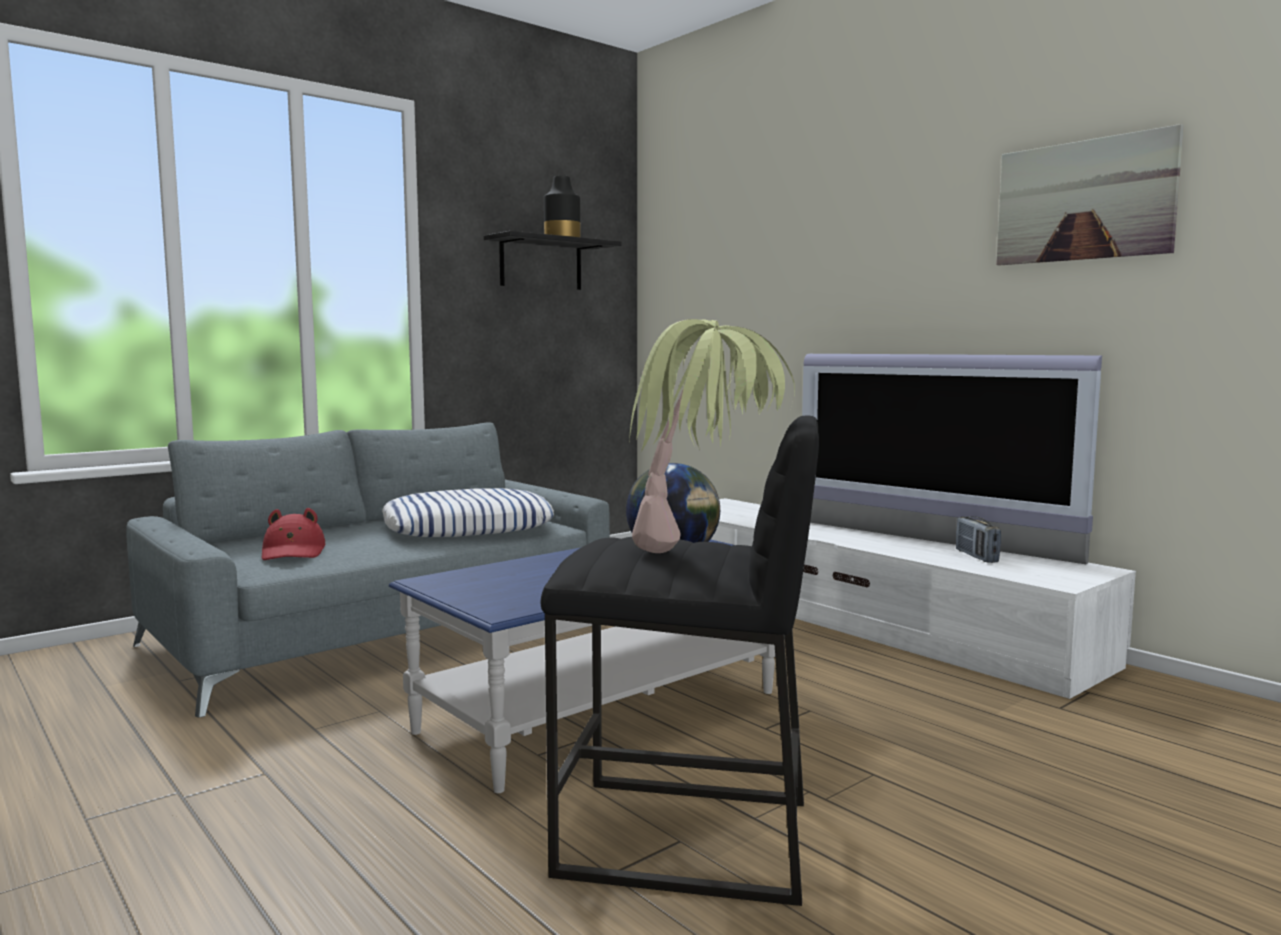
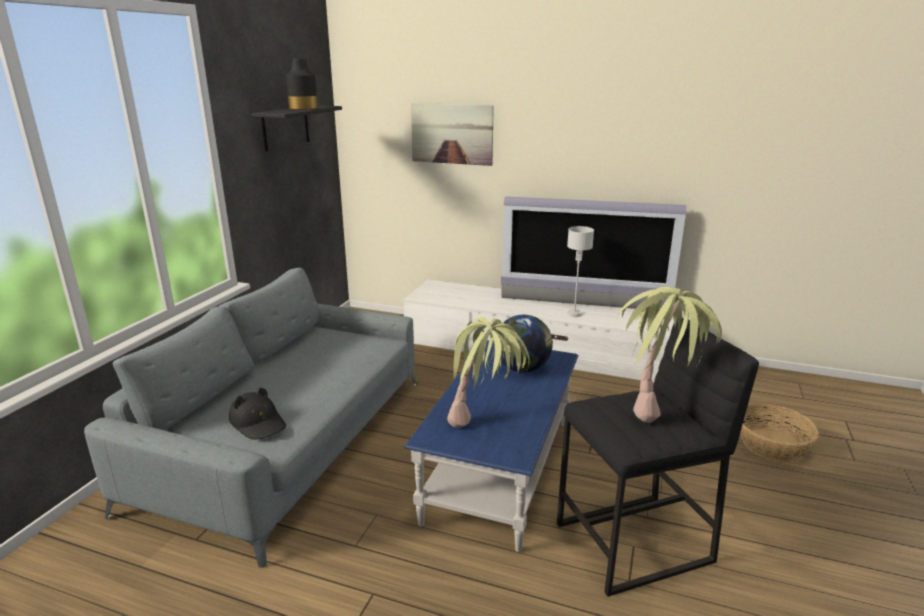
camera: 30 degrees left, 15 degrees up
(293, 552) = (258, 423): red hat -> black hat
(468, 527) = (335, 358): pillow -> none
(519, 583) = (485, 424): none -> potted plant
(892, 546) = (574, 314): none -> grey table lamp
(976, 556) = (621, 315): radio -> none
(1083, 200) = (678, 116): picture -> picture (452, 134)
(1162, 805) = (772, 445): none -> basket

